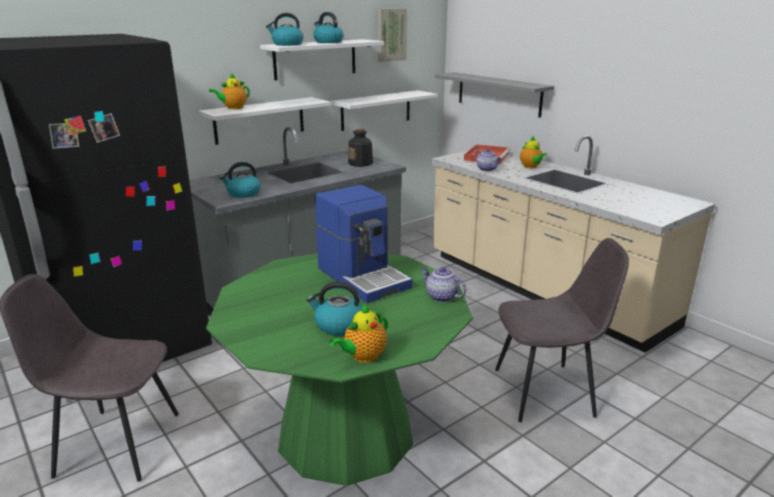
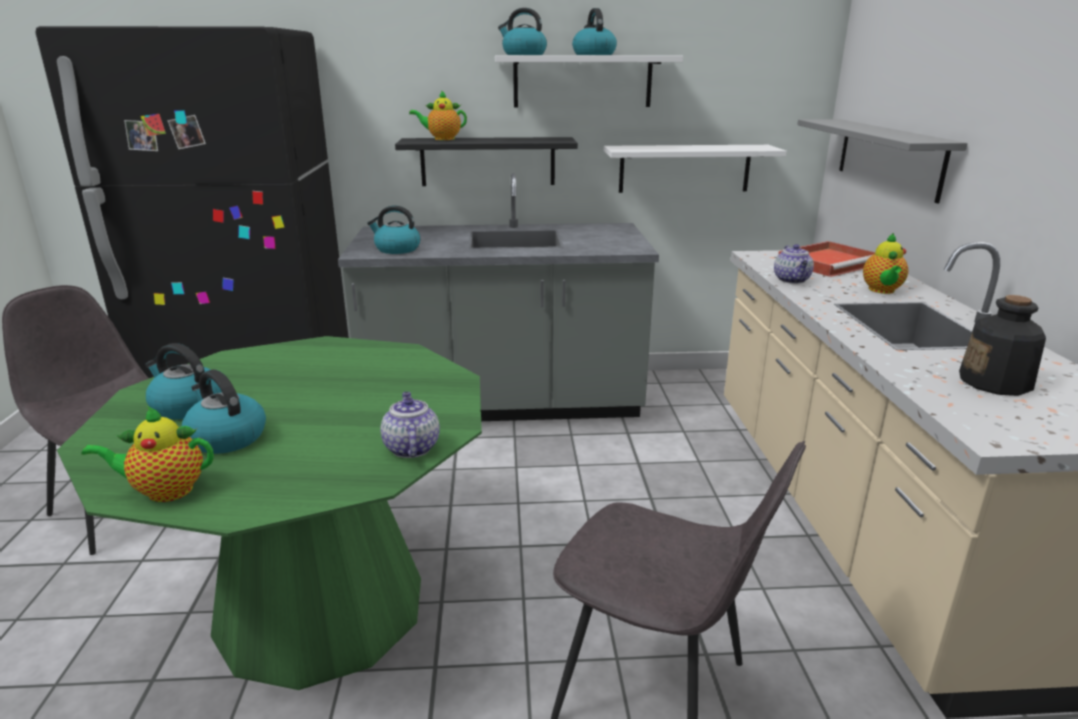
camera: 35 degrees right, 0 degrees up
(259, 120) = (488, 161): white shelf -> black shelf
(277, 320) = (187, 406): none -> kettle
(360, 163) = (605, 240): bottle -> bottle (995, 383)
(364, 277) = (373, 387): coffee machine -> none
(391, 35) = (724, 51): picture -> none

